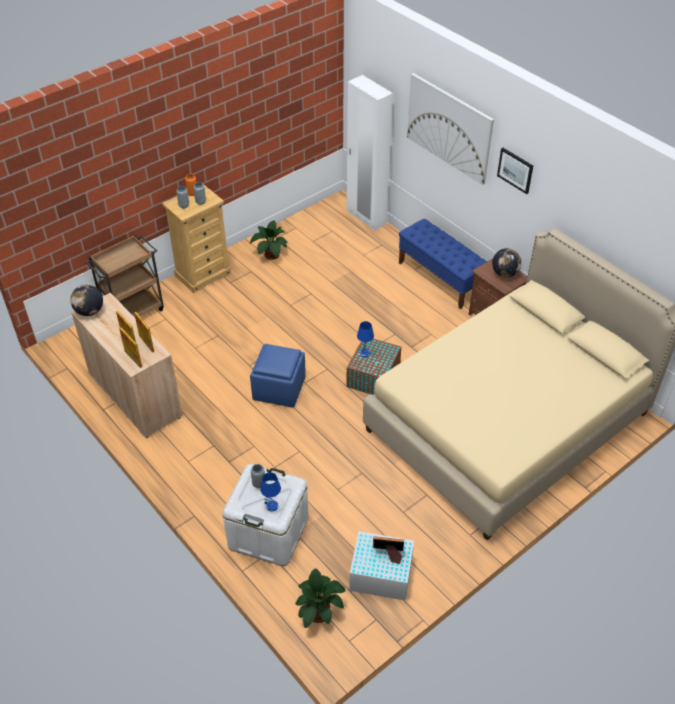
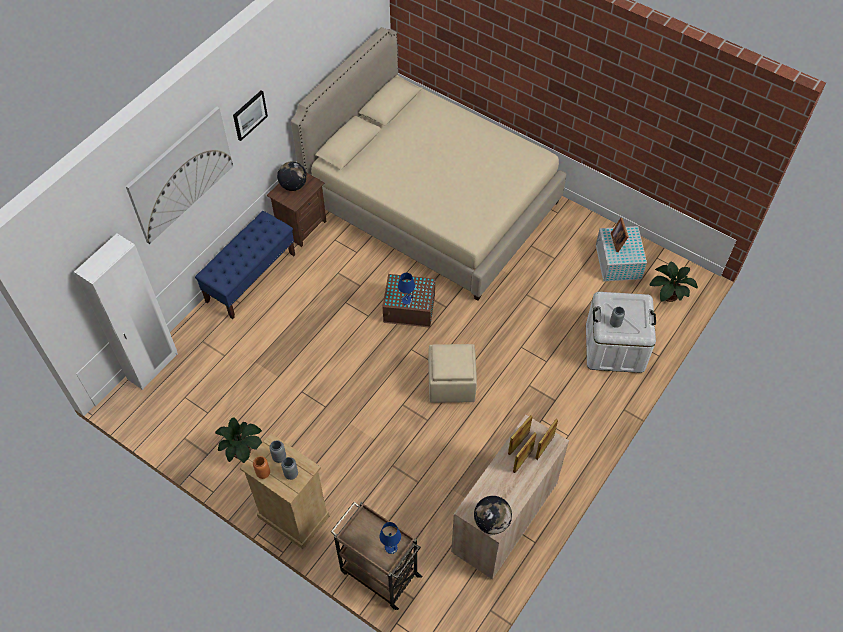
camera: 105 degrees left, 10 degrees up
(271, 506) = (633, 308): blue table lamp -> blue table lamp (391, 547)
(279, 389) = (452, 383): blue ottoman -> beige ottoman

